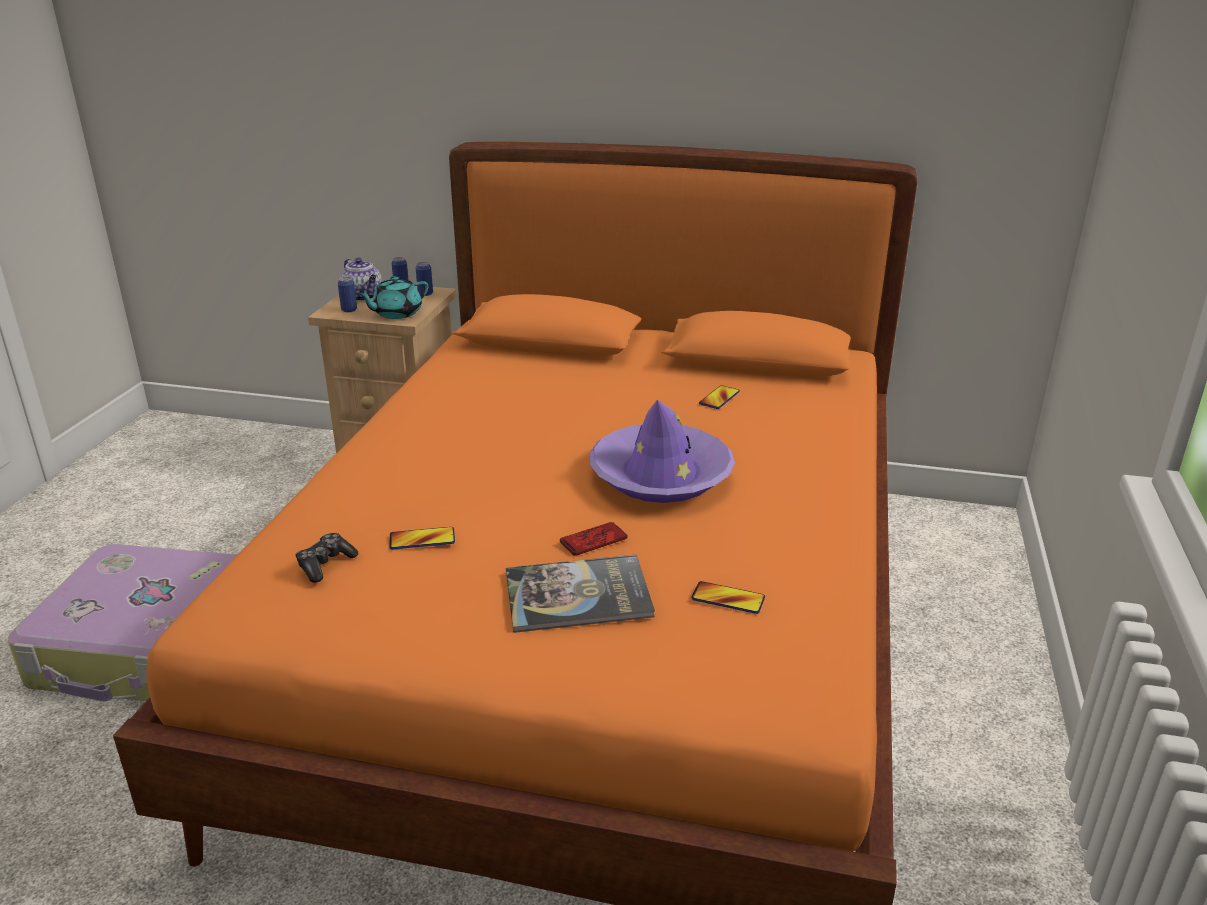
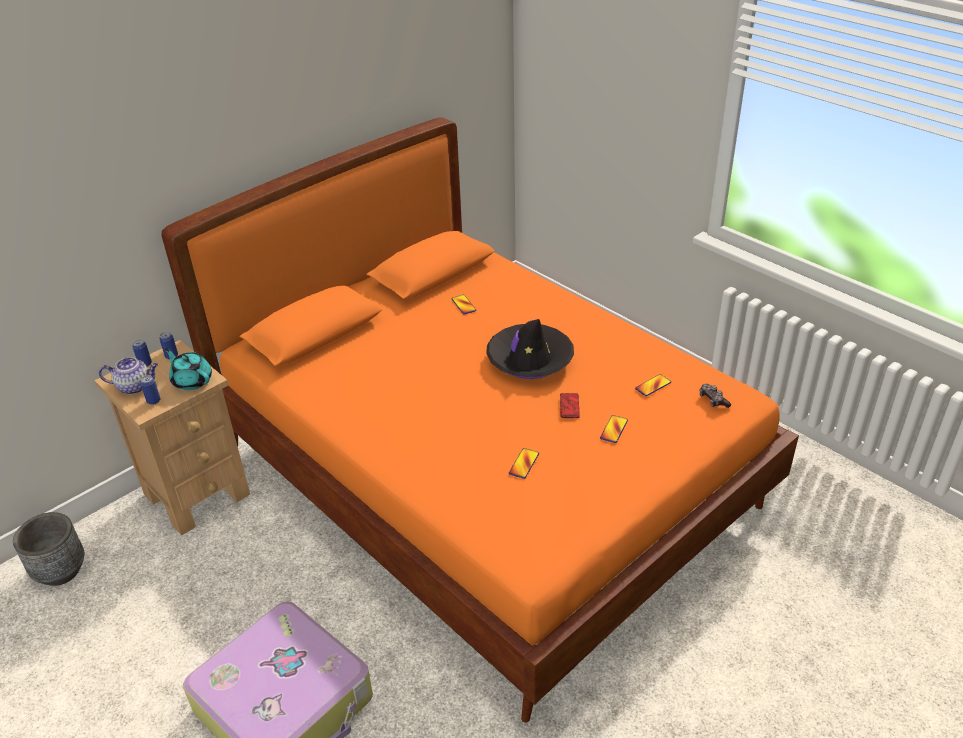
camera: 55 degrees left, 10 degrees up
(254, 448) = (61, 570): none -> grey planter
(325, 564) = (518, 508): game controller -> game controller (713, 400)
(396, 313) = (192, 380): turquoise teapot -> turquoise teapot turned 135 degrees clockwise
(578, 595) = (614, 429): book -> phone
(660, 475) = (529, 359): purple hat -> black hat

